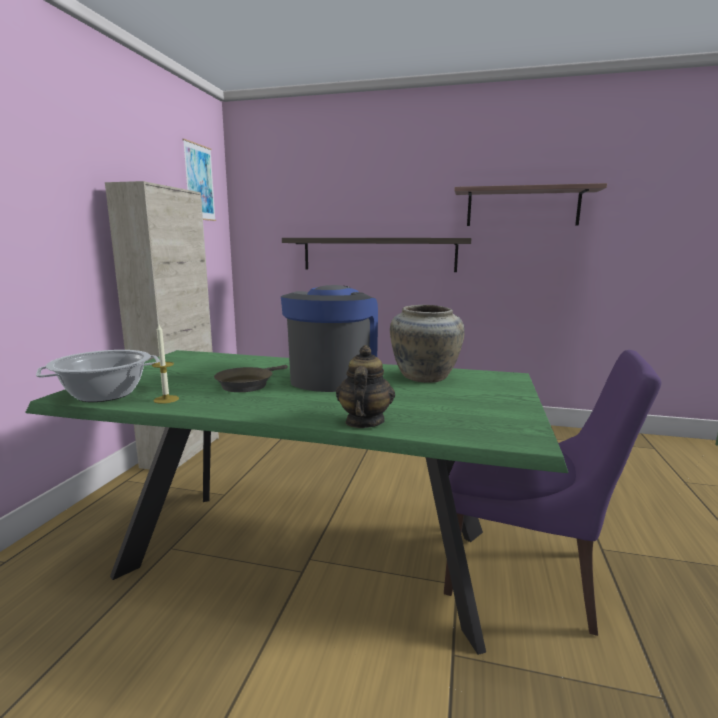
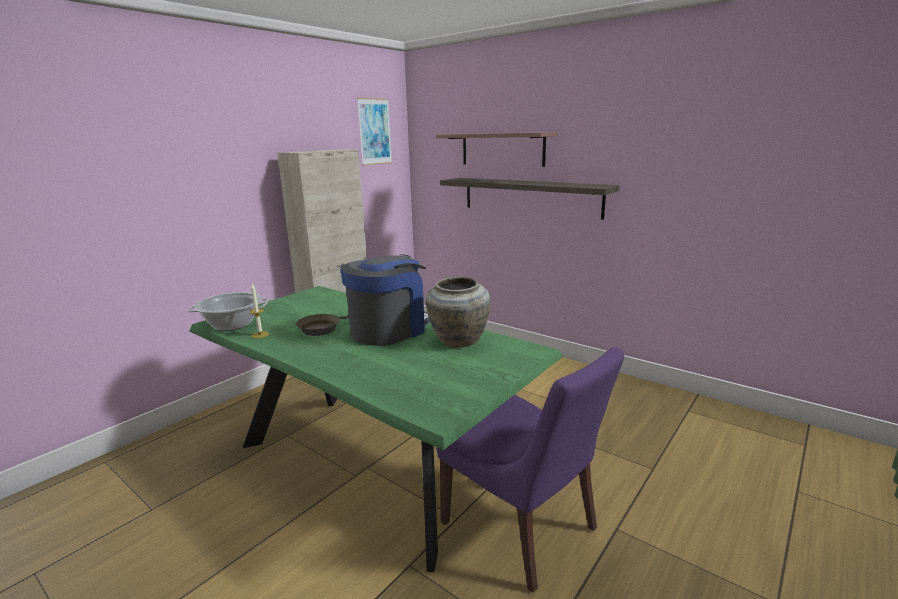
camera: 25 degrees right, 5 degrees up
(364, 422) = (352, 377): teapot -> none
(522, 207) = (675, 153): shelf -> shelf (502, 149)

